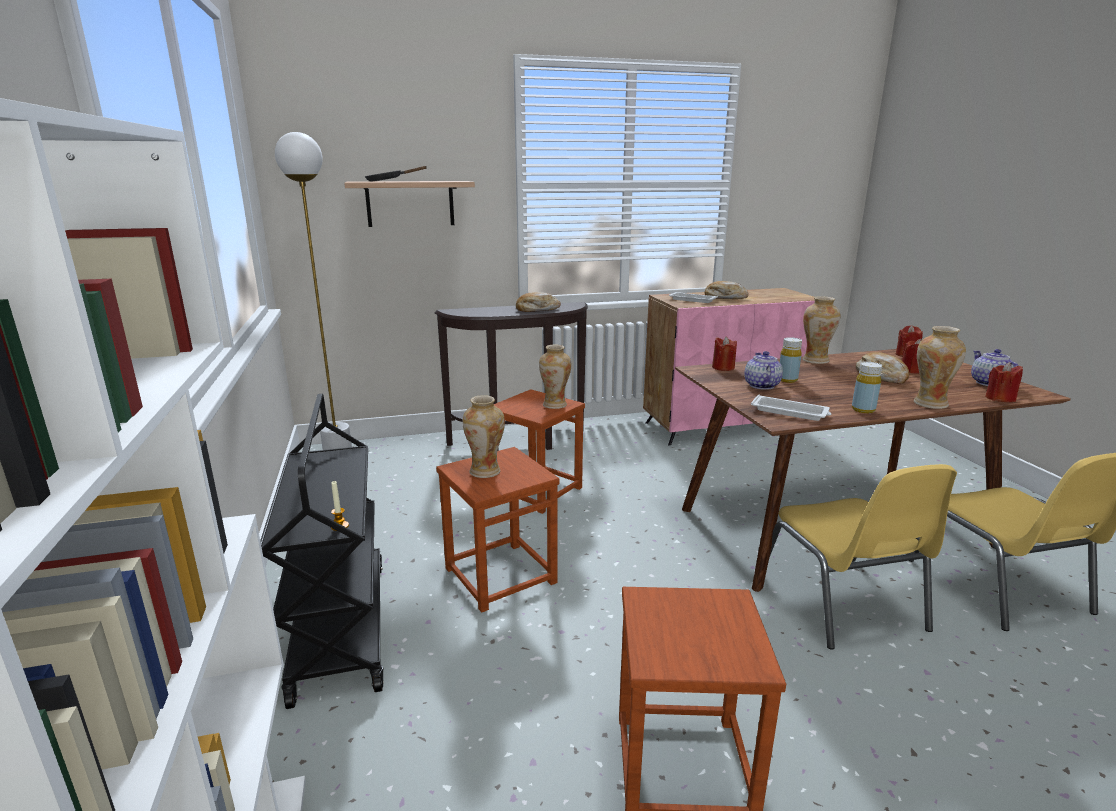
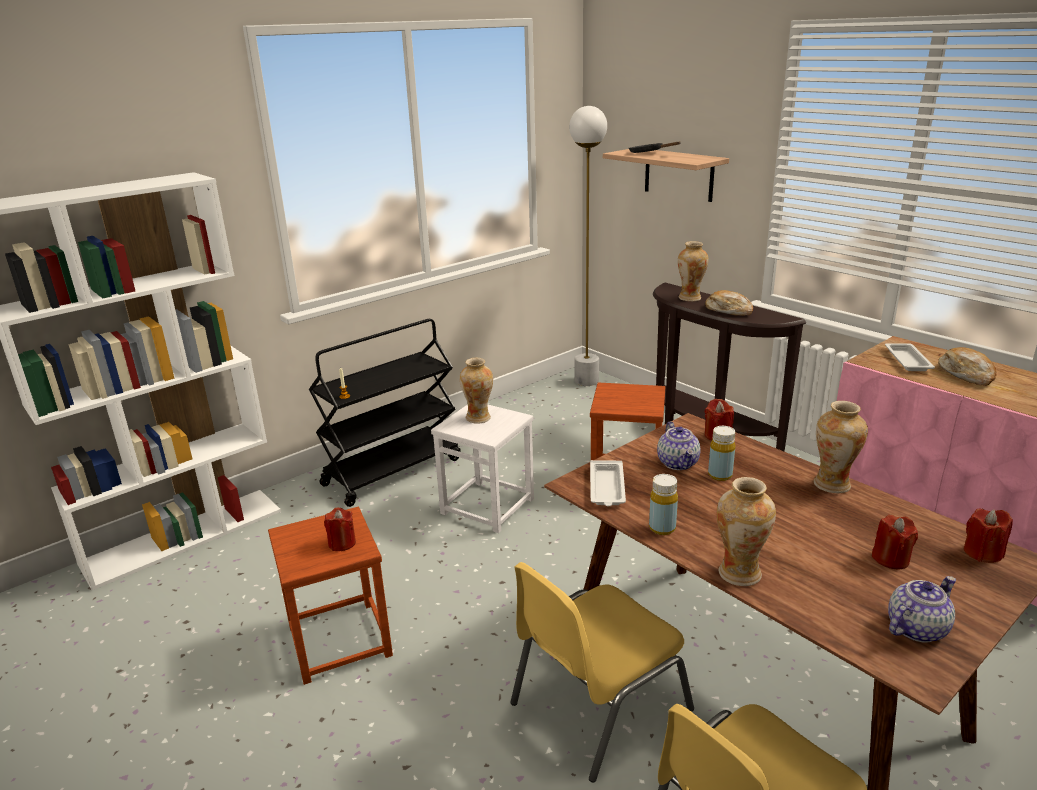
camera: 65 degrees right, 5 degrees up
(500, 575) = (488, 506): brown stool -> white stool
(555, 405) = (638, 406): vase -> vase (690, 298)
(761, 385) = (678, 463): teapot -> teapot turned 105 degrees clockwise
(881, 376) = (824, 535): bread -> none
(1000, 398) = (837, 633): red candle -> red candle (342, 543)

